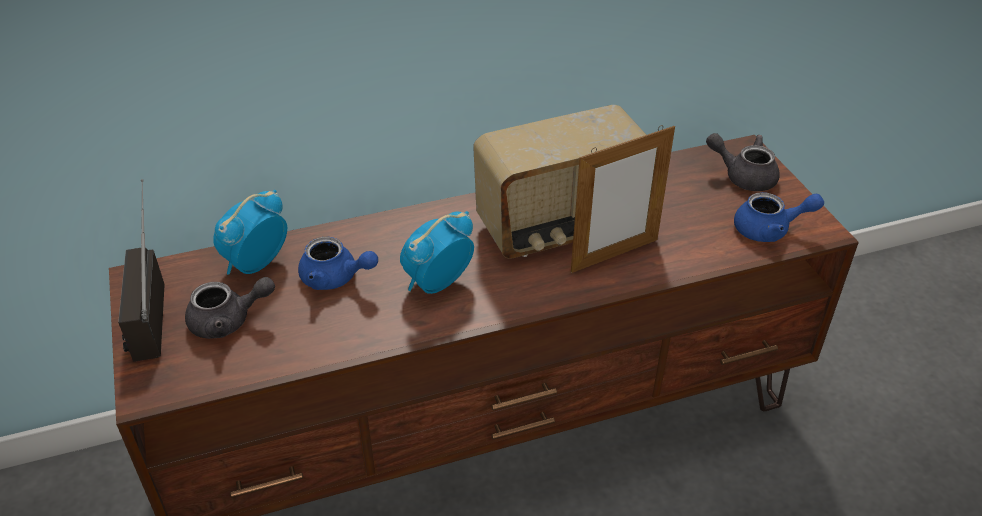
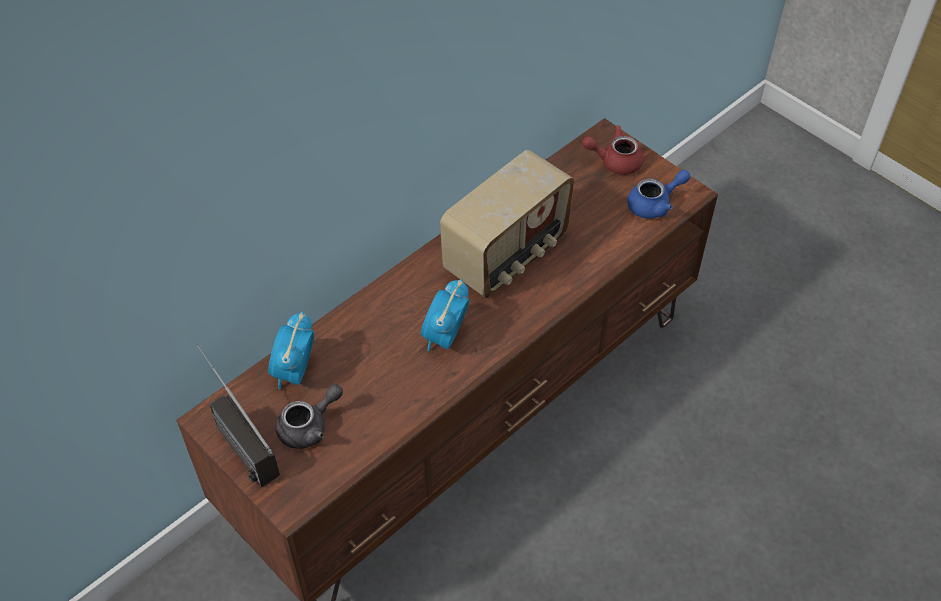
camera: 25 degrees left, 10 degrees up
(335, 278) = (366, 361): blue teapot -> none
(614, 255) = (558, 266): picture frame -> none
(743, 176) = (614, 161): grey teapot -> red teapot

